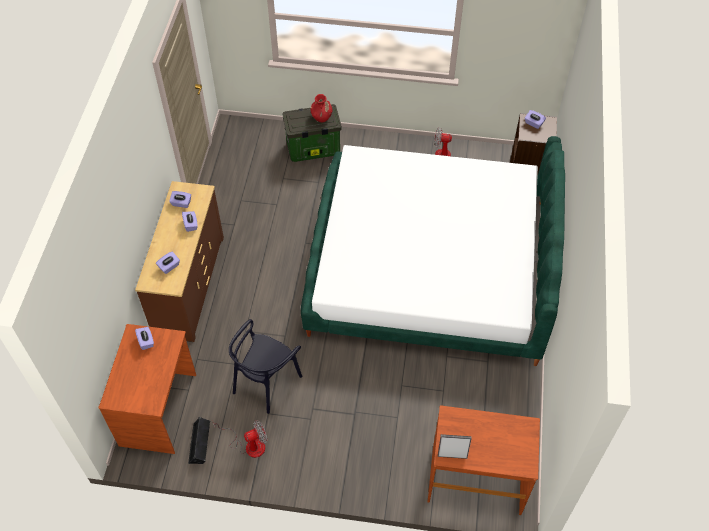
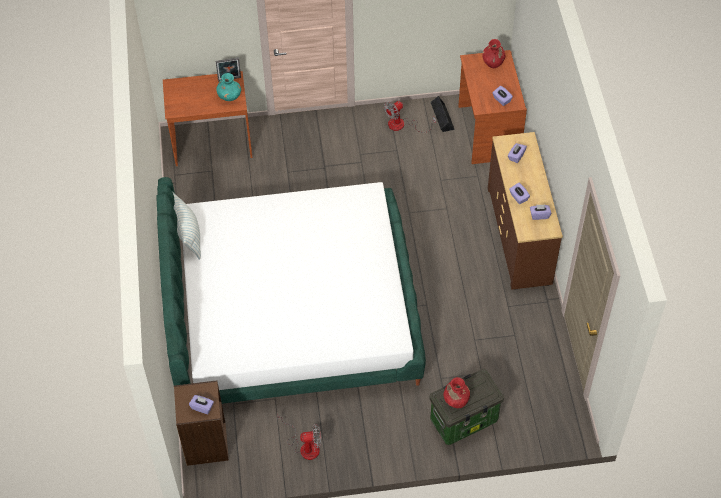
camera: 165 degrees right, 0 degrees up
(128, 394) = (493, 63): none -> red vase
(266, 382) = (409, 172): black chair -> none
(456, 429) = (229, 96): none -> turquoise vase
(526, 292) = (188, 235): none -> pillow

